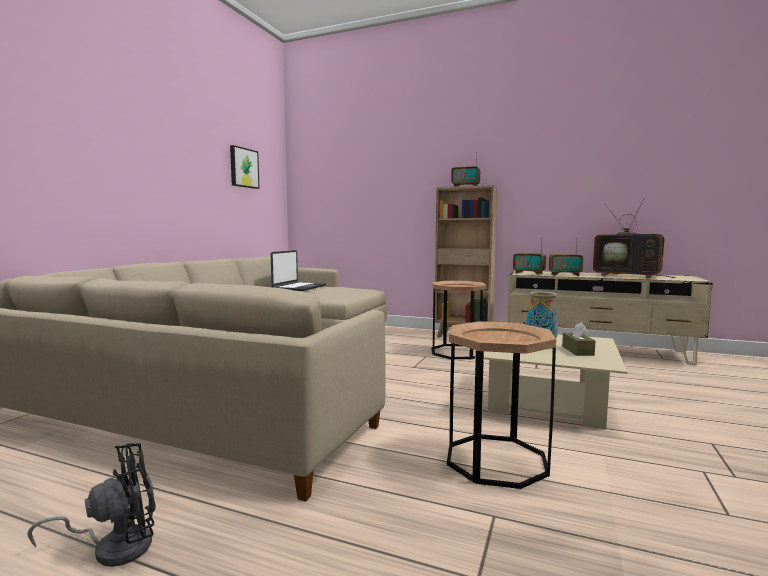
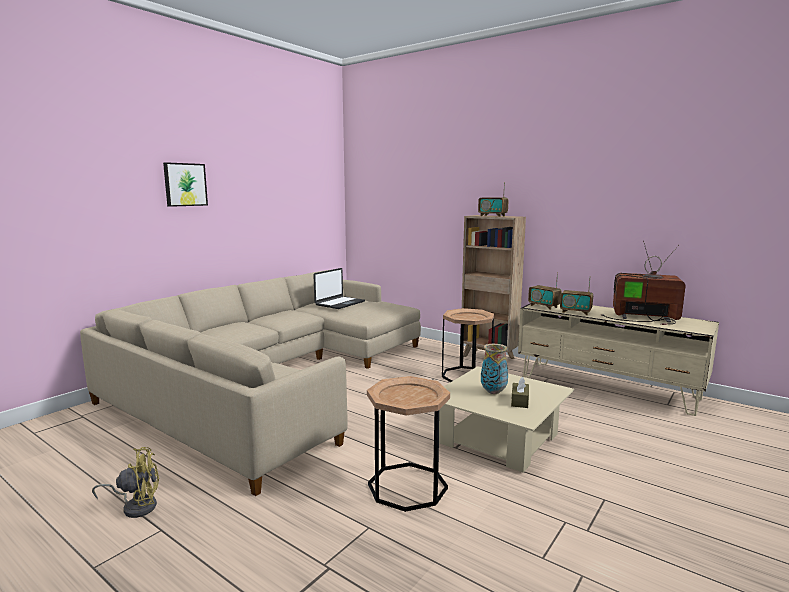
camera: 15 degrees right, 5 degrees up
(115, 547) = (136, 506): black fan -> yellow fan
(243, 168) = (299, 192): picture -> picture (185, 184)
(629, 276) = (642, 318): television -> television turned 150 degrees clockwise

